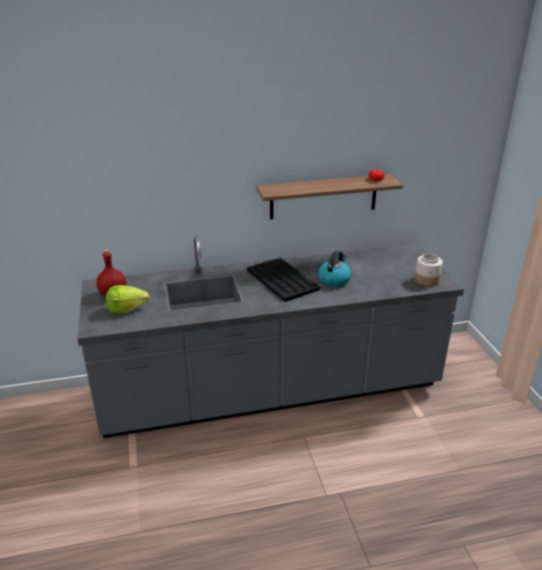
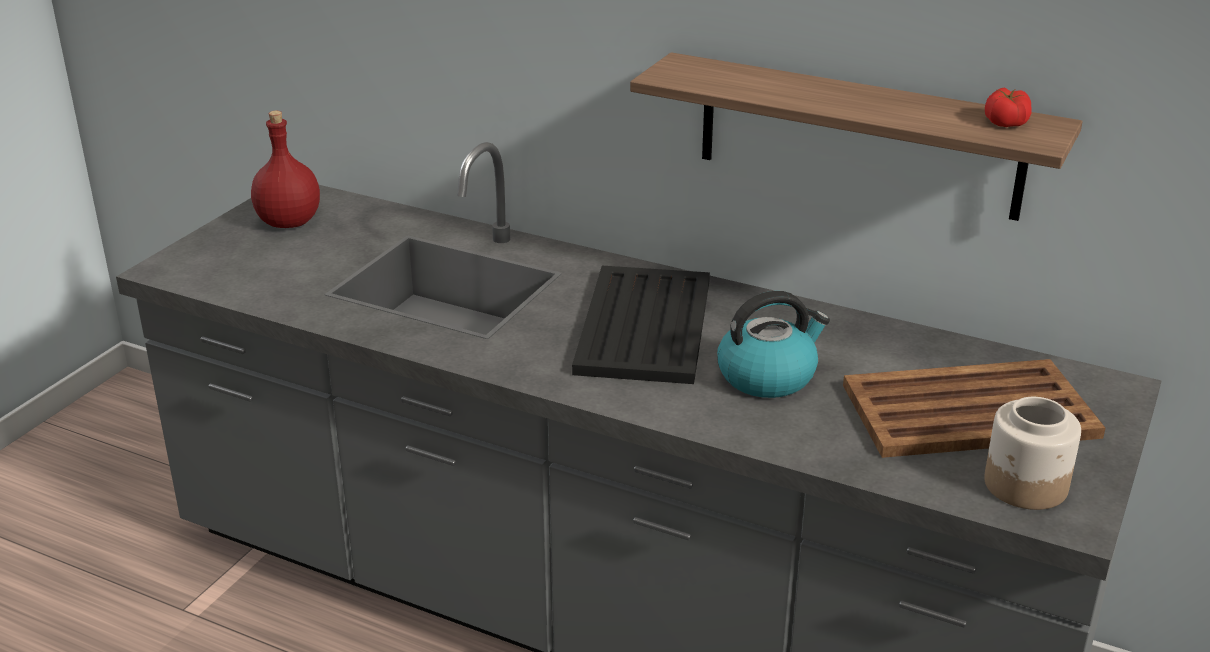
camera: 40 degrees right, 0 degrees up
(126, 309) = (265, 258): lettuce -> none
(390, 268) = (966, 411): none -> brown tray

